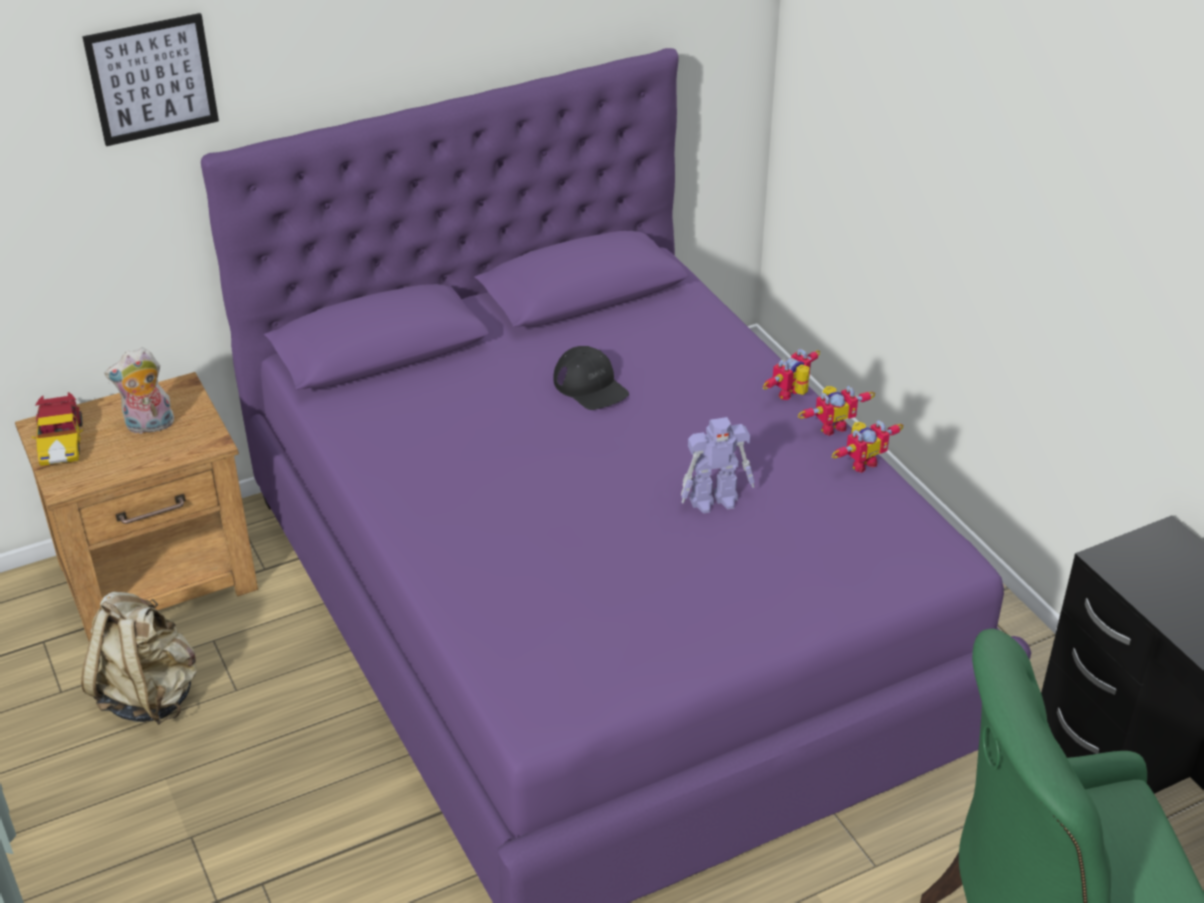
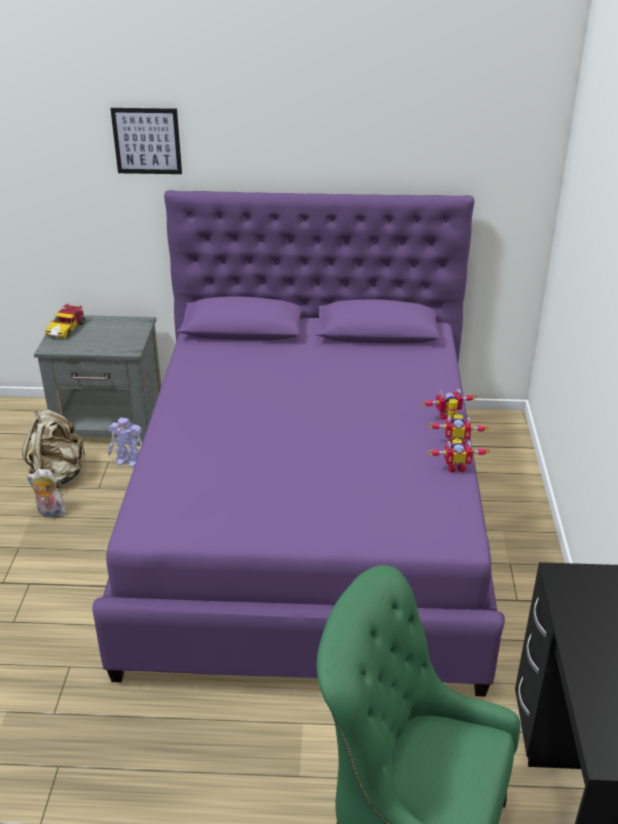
camera: 30 degrees right, 5 degrees down
(149, 426) = (110, 334): plush toy -> plush toy (50, 513)
(160, 576) = (111, 423): brown nightstand -> grey nightstand
(590, 386) = (335, 378): black cap -> none
(715, 500) = (347, 457): toy robot -> toy robot (129, 461)

